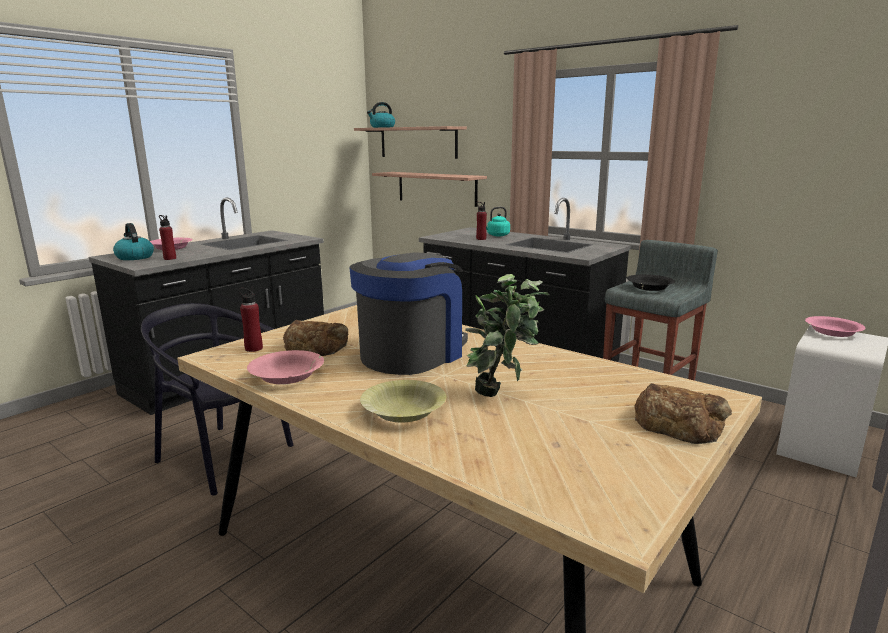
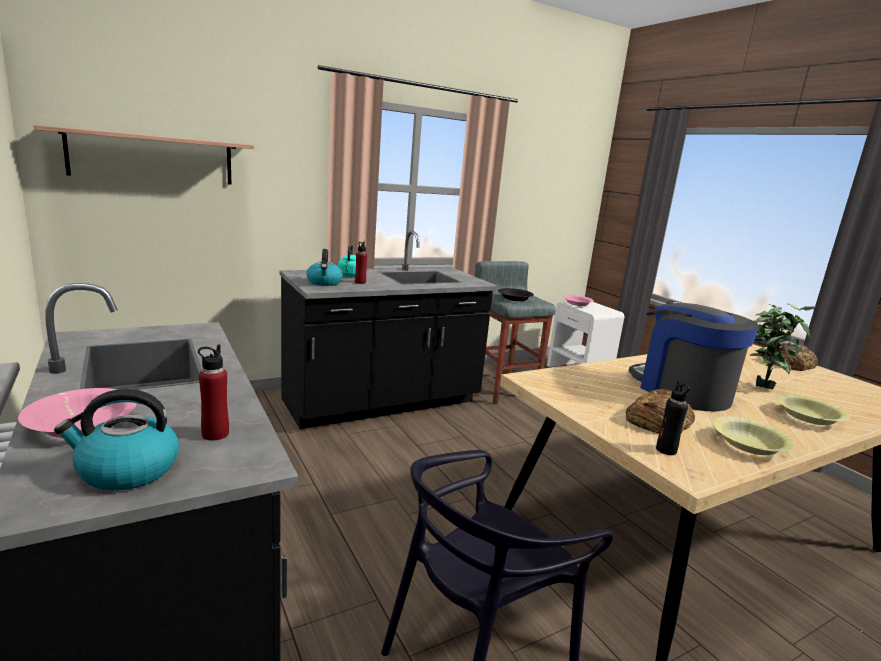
camera: 70 degrees left, 0 degrees up
(253, 348) = (666, 450): red bottle -> black bottle
(287, 376) = (749, 445): pink bowl -> yellow bowl
(382, 127) = (91, 129): kettle -> kettle (324, 283)
(436, 188) = (194, 224): shelf -> none

